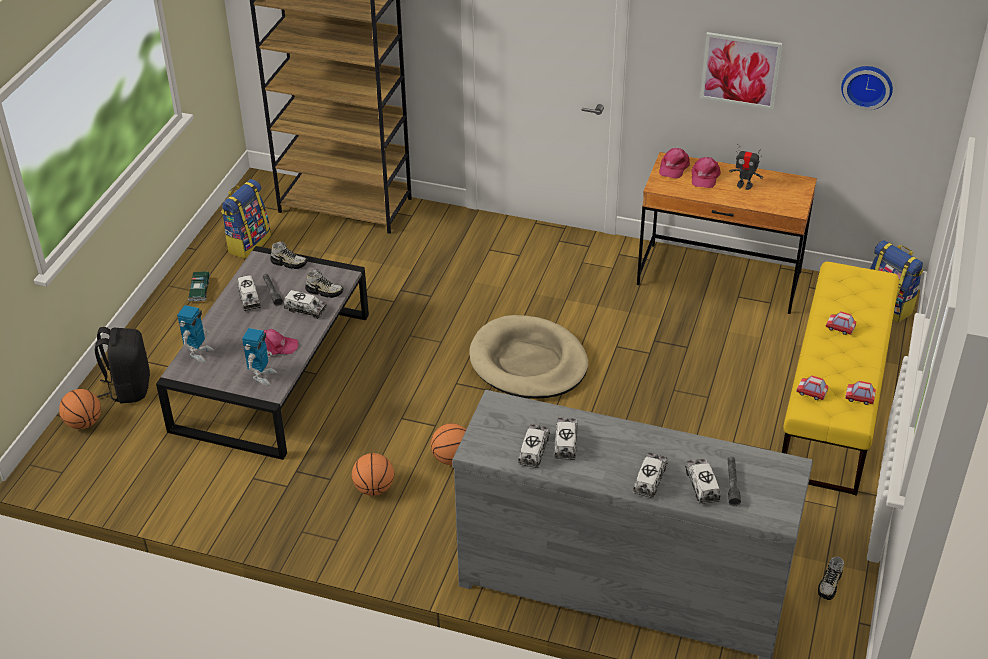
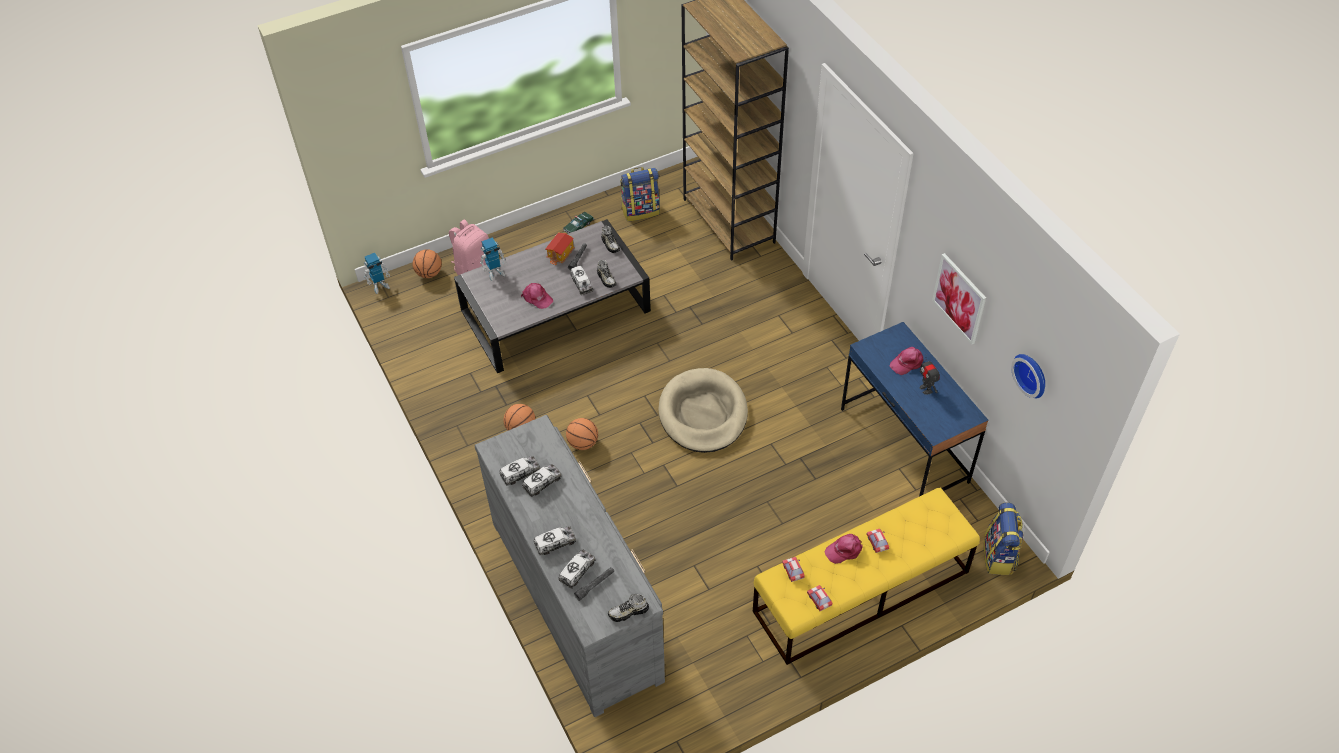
camera: 45 degrees right, 10 degrees up
(129, 388) = (473, 267): black backpack -> pink backpack
(249, 299) = (561, 254): toy truck -> toy house
(262, 376) = (509, 312): toy robot -> toy robot (380, 286)
(673, 167) = (895, 340): pink cap -> pink cap (844, 550)
(719, 278) = (903, 445): brown desk -> blue desk
(830, 585) = (691, 704): shoe -> shoe (628, 612)

